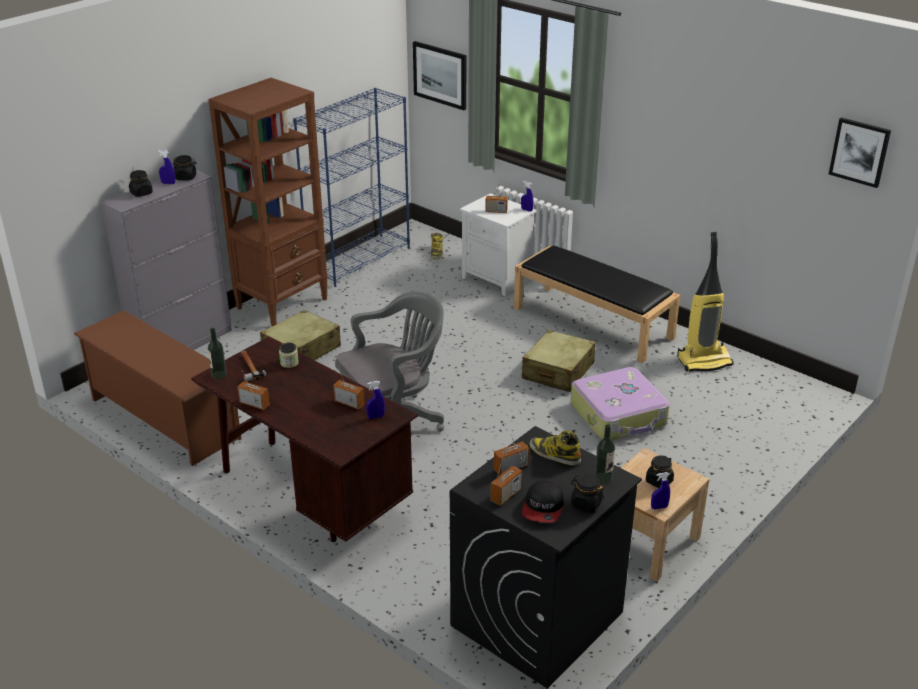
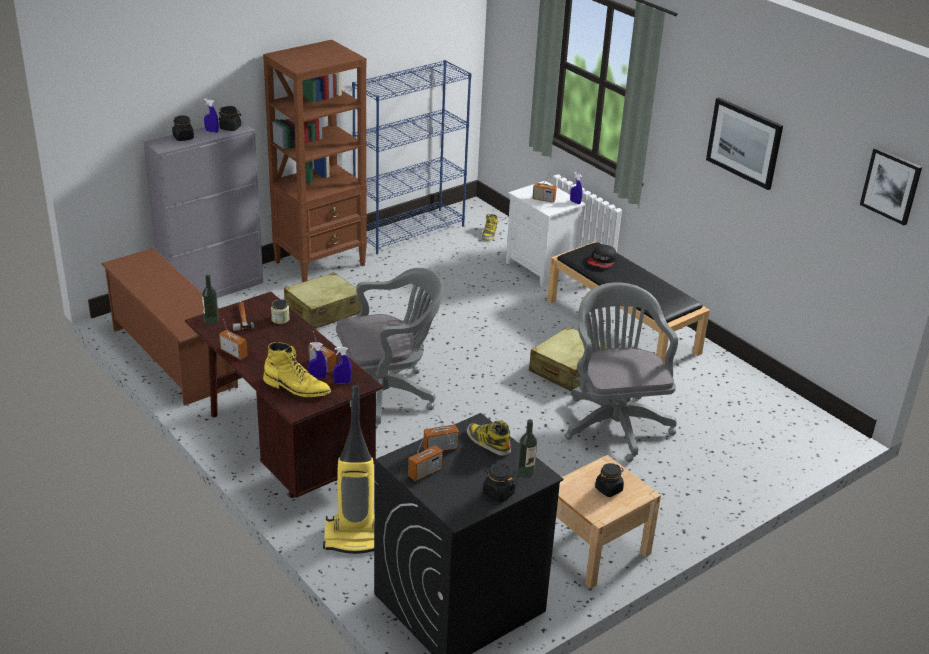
camera: 10 degrees right, 0 degrees up
(332, 430) = (296, 388): none -> yellow boot
(440, 75) = (513, 54): picture -> picture (744, 142)
(543, 507) = (456, 490): cap -> cap (602, 261)
(619, 415) = (614, 422): suitcase -> grey office chair
(659, 507) = (598, 514): blue spray bottle -> blue spray bottle (317, 377)
(704, 361) = (723, 381): vacuum cleaner -> vacuum cleaner (356, 537)

